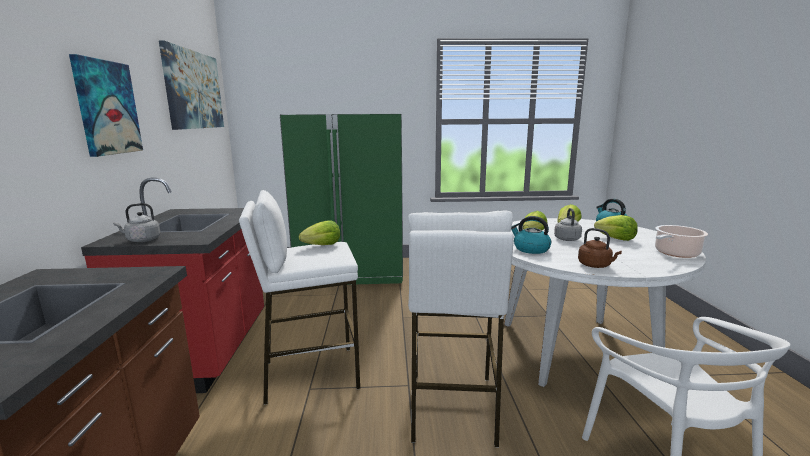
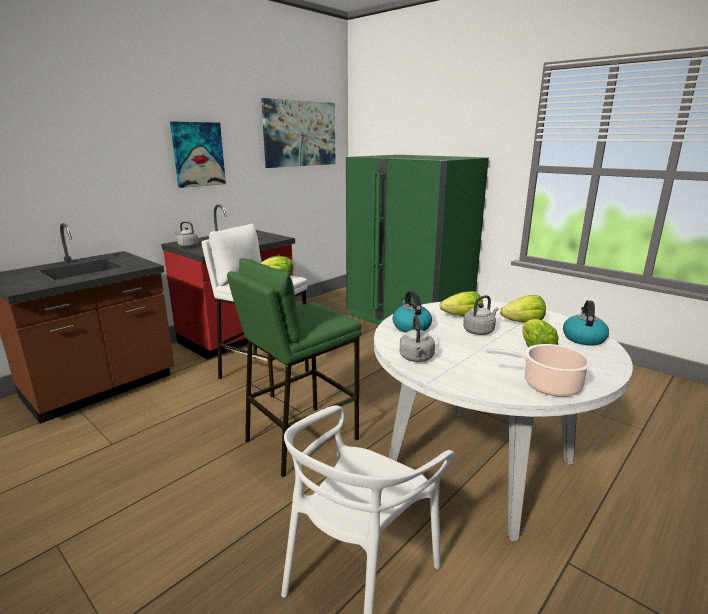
camera: 45 degrees right, 5 degrees up
(451, 407) = (300, 439): white stool -> green stool
(596, 265) = (416, 358): brown kettle -> grey kettle

